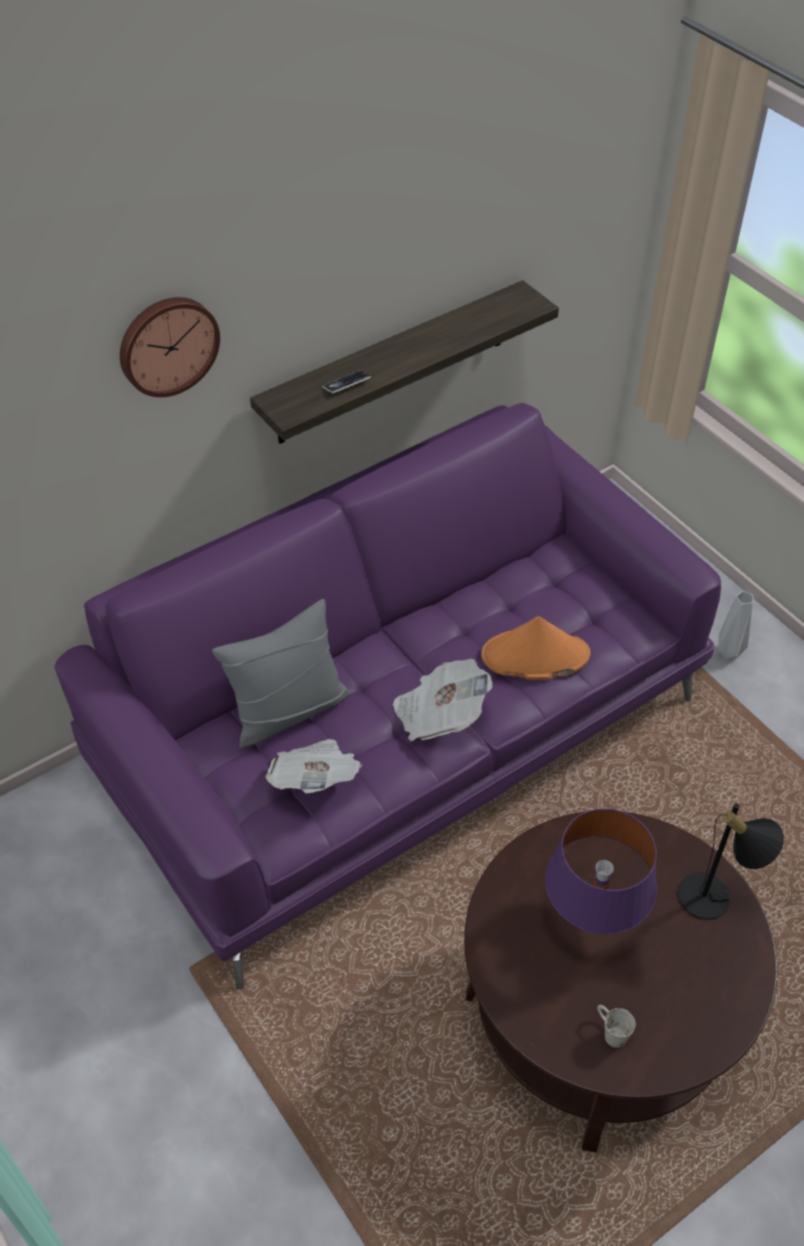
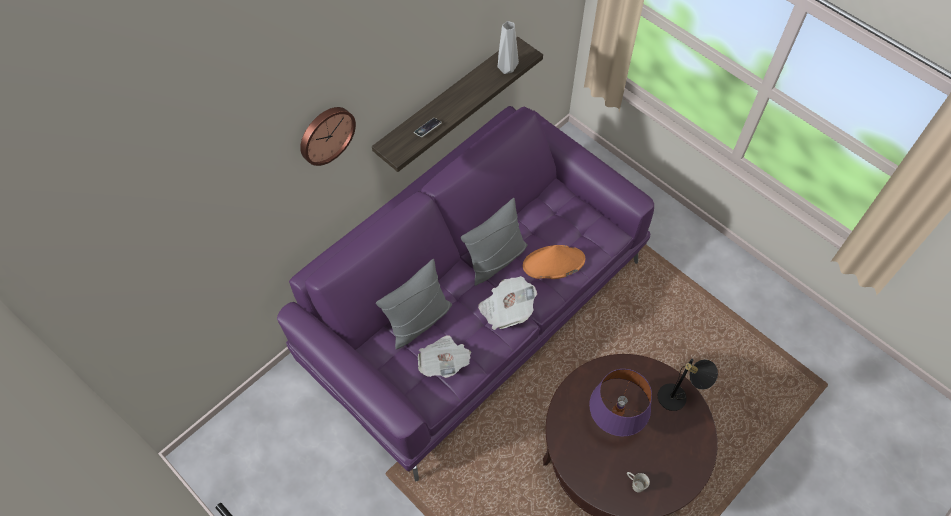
camera: 10 degrees left, 10 degrees up
(438, 637) = (495, 259): none -> grey pillow
(727, 651) = (654, 228): grey vase -> grey vase (506, 68)

